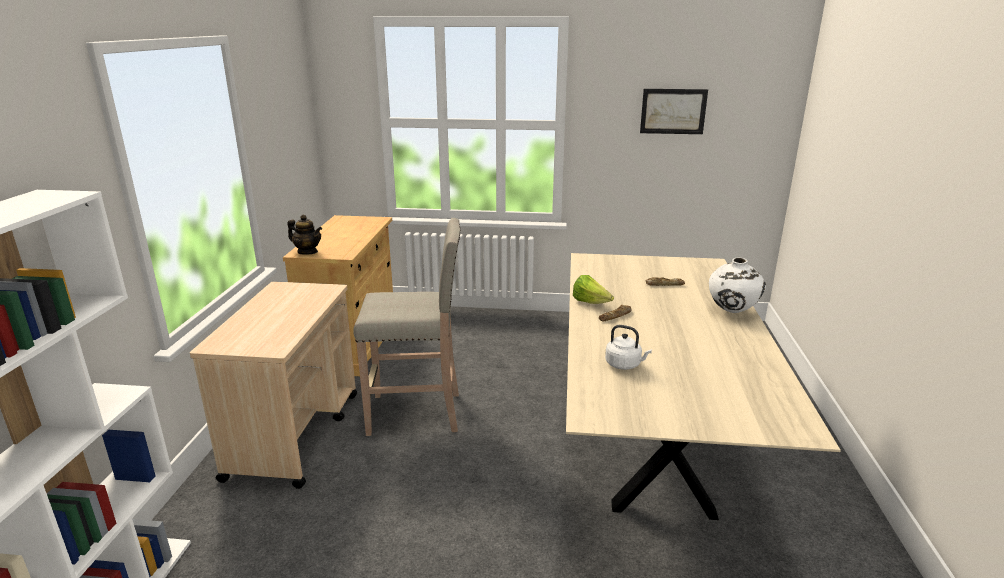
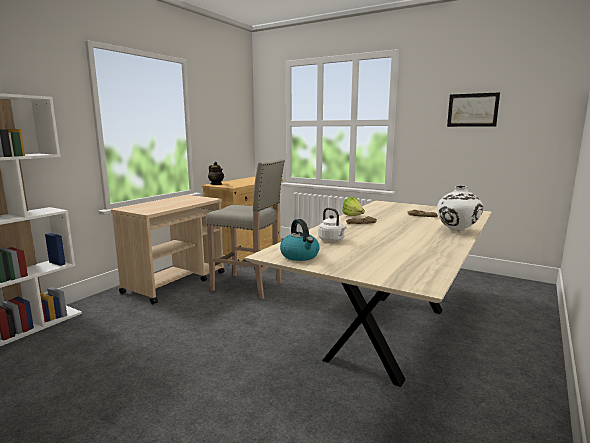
camera: 25 degrees right, 10 degrees down
(628, 410) = (300, 256): none -> kettle

